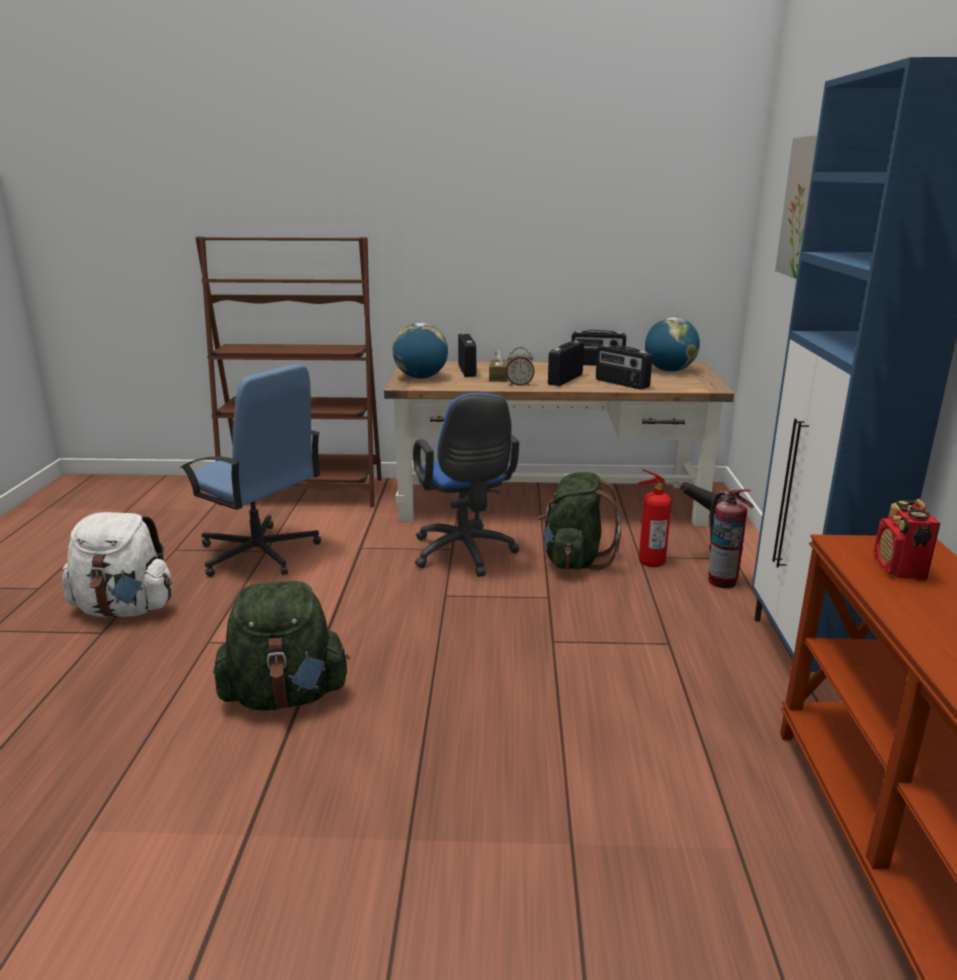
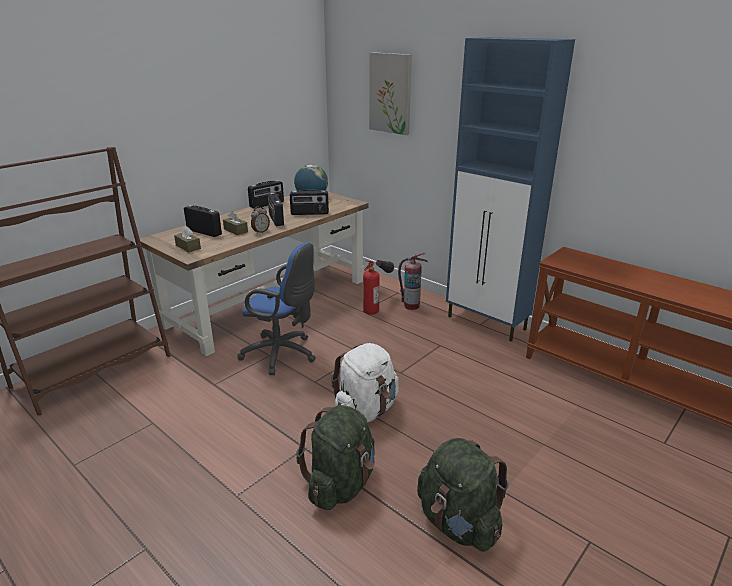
camera: 50 degrees left, 5 degrees up
(125, 609) = (128, 523): white backpack -> white backpack (365, 411)
(259, 553) = (151, 427): blue office chair -> none
(421, 377) = (188, 247): globe -> brown tissue box
(574, 560) = (339, 328): green backpack -> green backpack (458, 523)
(899, 569) = (583, 263): radio -> none

